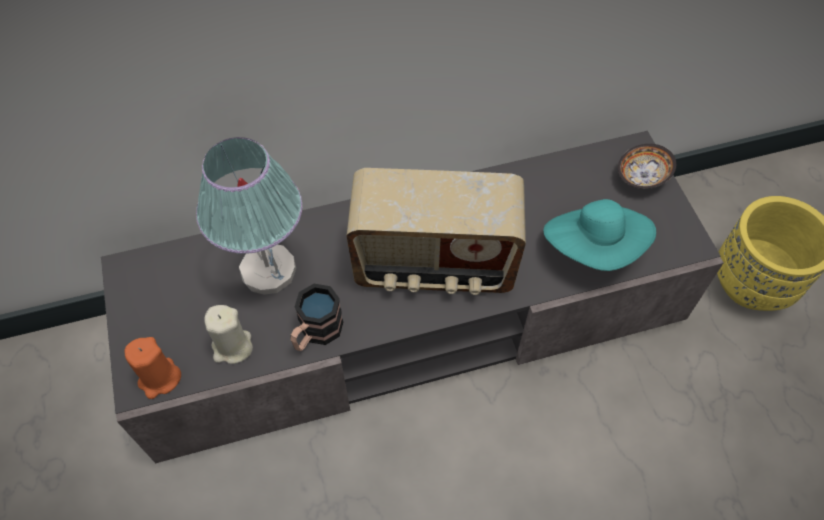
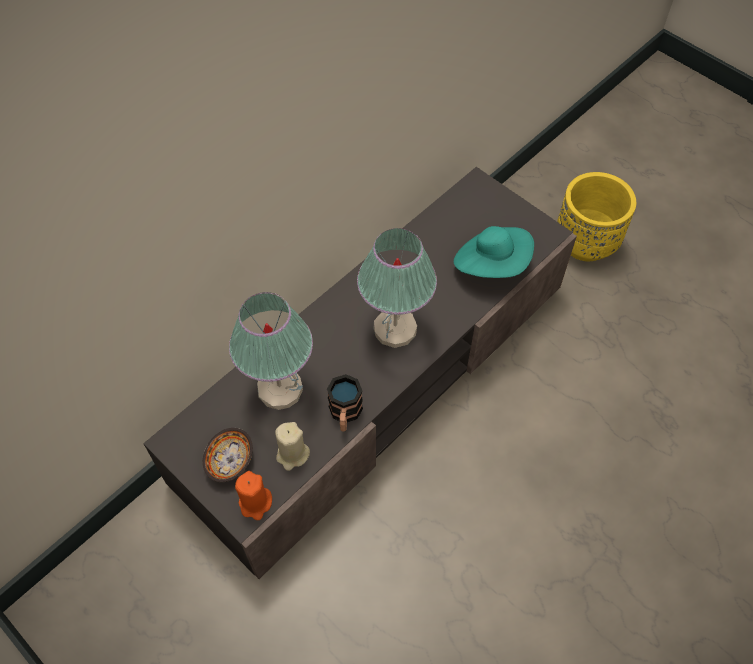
camera: 30 degrees left, 0 degrees up
(434, 266) = (395, 328): radio -> table lamp
(642, 176) = (492, 201): bowl -> bowl (230, 461)

